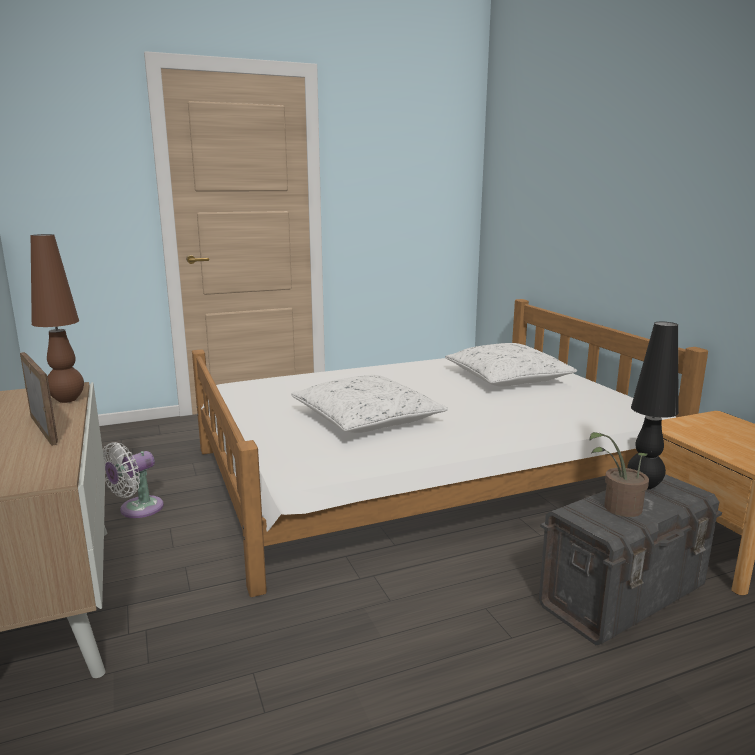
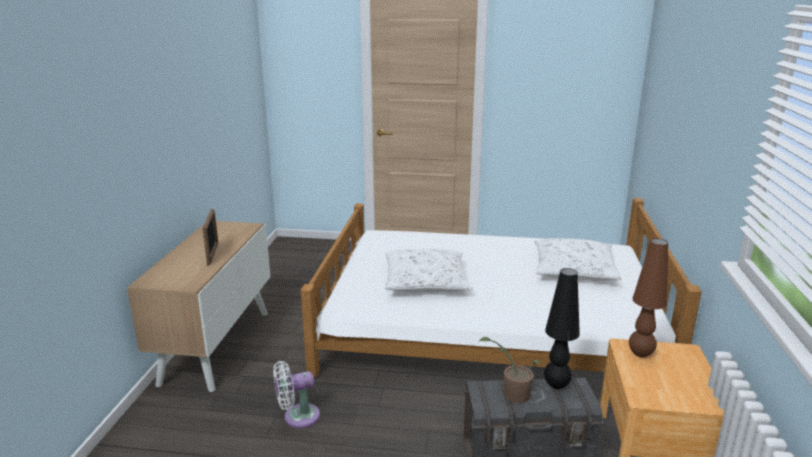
camera: 30 degrees right, 5 degrees up
(67, 400) = (241, 235): brown table lamp -> brown table lamp (640, 354)
(137, 509) = (292, 304): white fan -> white fan (297, 417)

